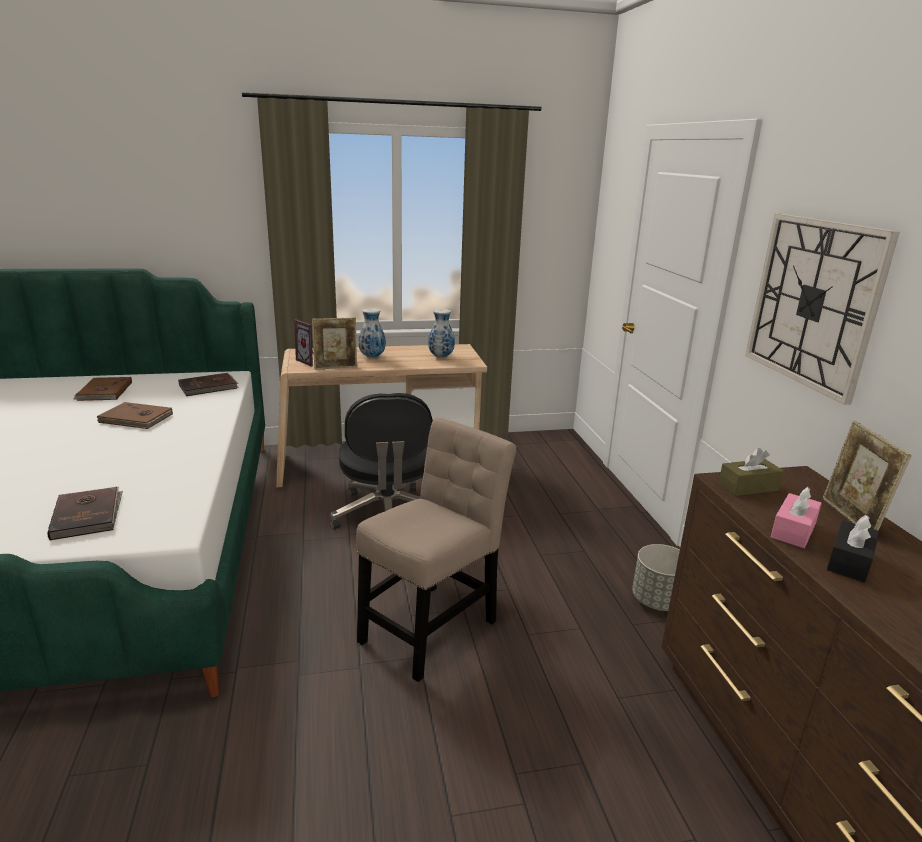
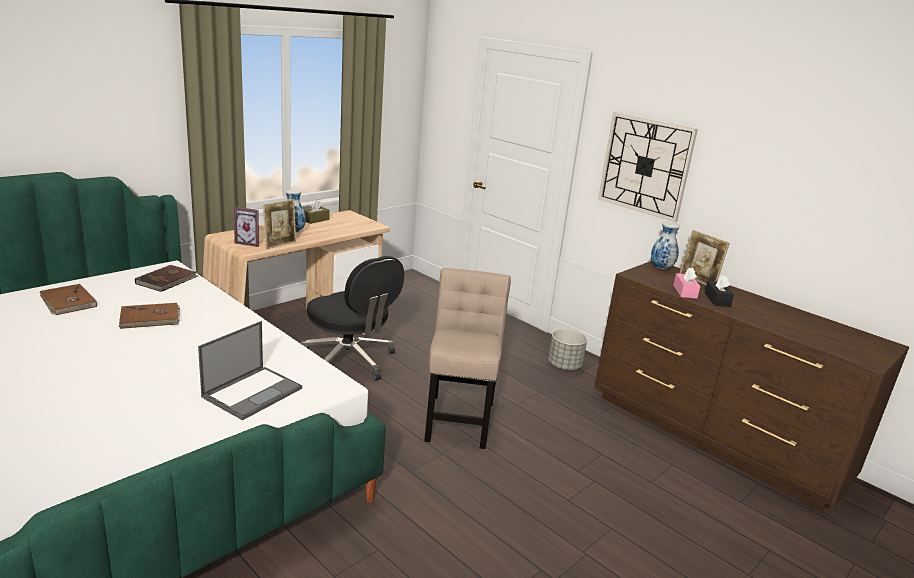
camera: 35 degrees left, 0 degrees up
(88, 515) = (253, 392): brown book -> laptop
(440, 357) = (345, 224): vase -> vase (661, 268)
(748, 487) = (645, 275): brown tissue box -> brown tissue box (315, 220)

